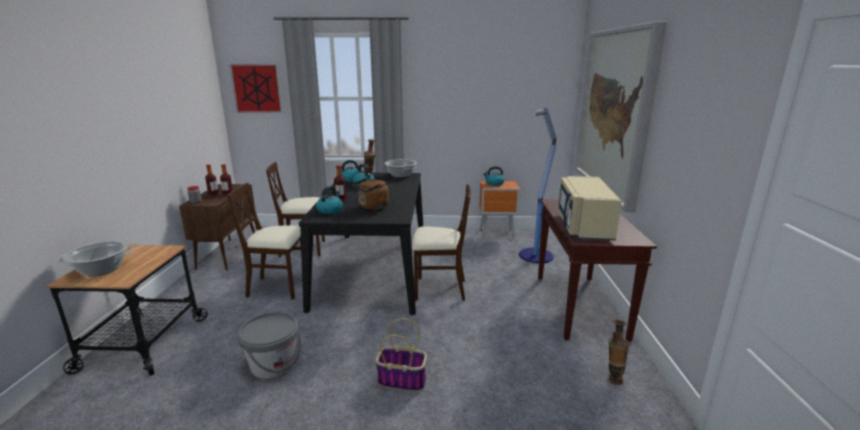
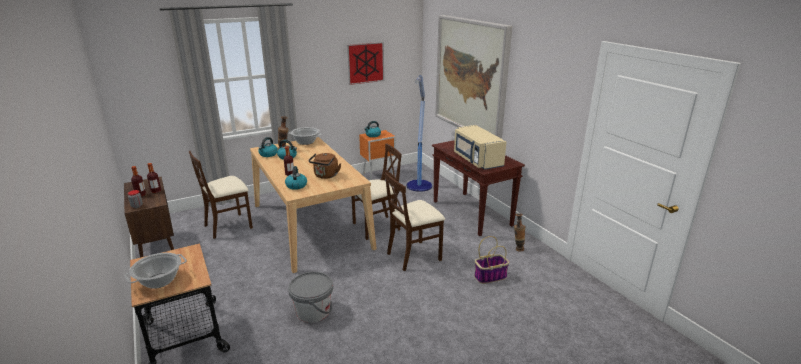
camera: 30 degrees left, 5 degrees up
(256, 88) = (140, 78): picture -> picture (365, 63)
(278, 287) = (247, 262): beige chair -> beige chair (414, 255)
(374, 268) = (310, 225): black dining table -> beige dining table
(403, 380) = (409, 289): basket -> basket (490, 276)

